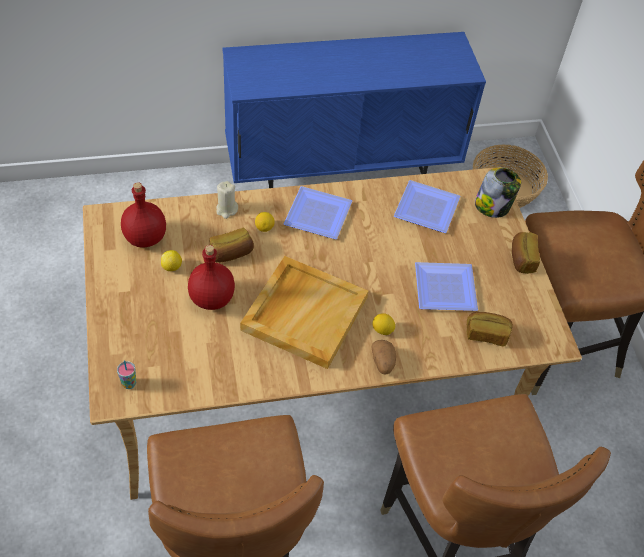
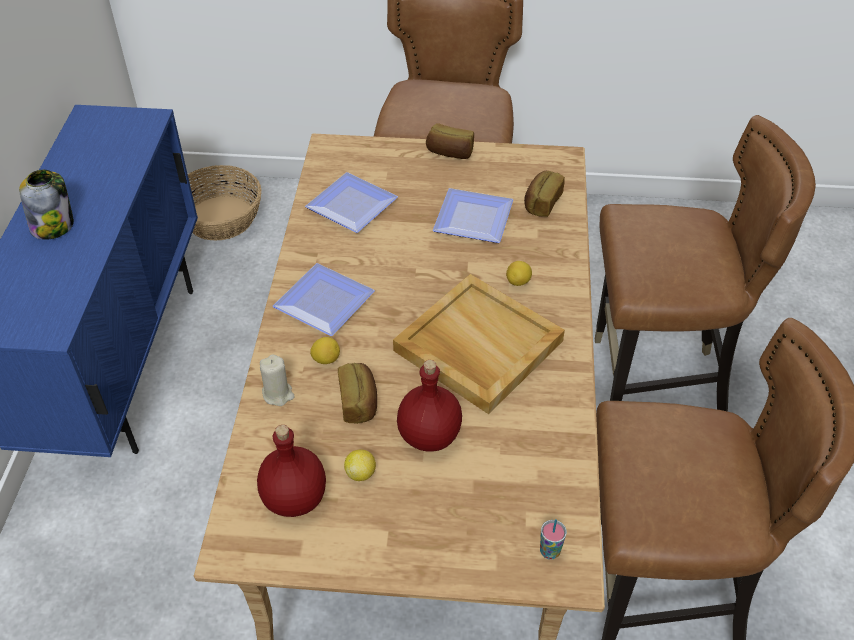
camera: 70 degrees left, 5 degrees down
(382, 362) = (563, 291): potato -> none
(493, 206) = (368, 154): jar -> jar (53, 225)

